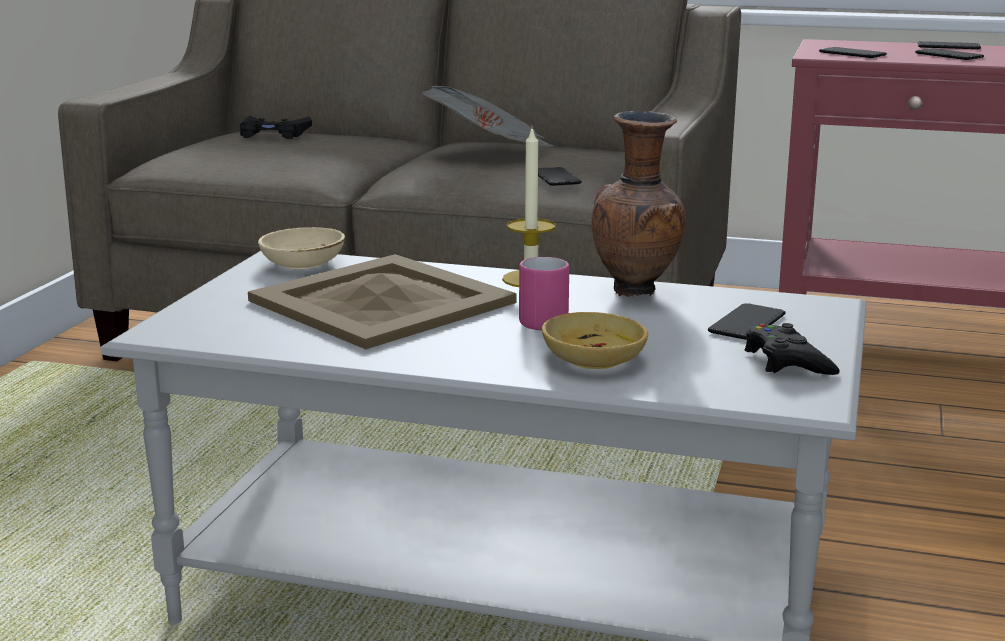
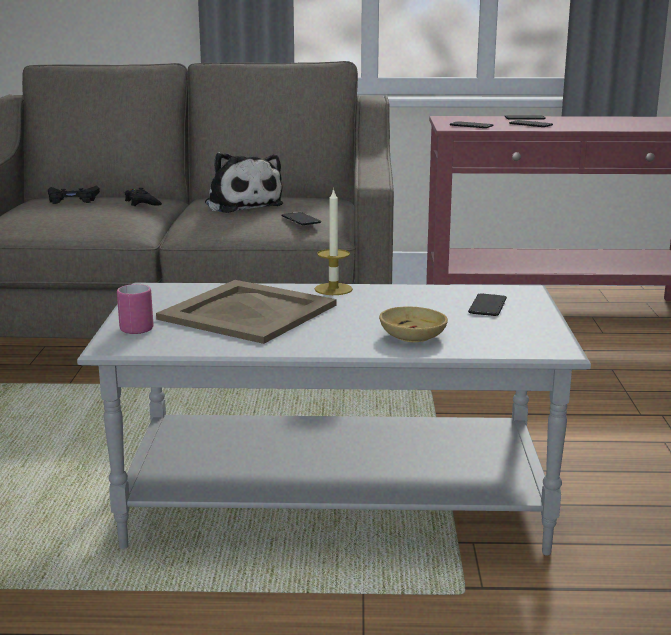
camera: 15 degrees left, 0 degrees up
(303, 263) = (171, 291): beige bowl -> none
(491, 153) = (242, 205): newspaper -> plush toy
(542, 321) = (362, 315): pink mug -> pink mug (135, 327)
(637, 292) = (407, 292): brown vase -> none
(787, 361) = (527, 326): black game controller -> black game controller (142, 203)

